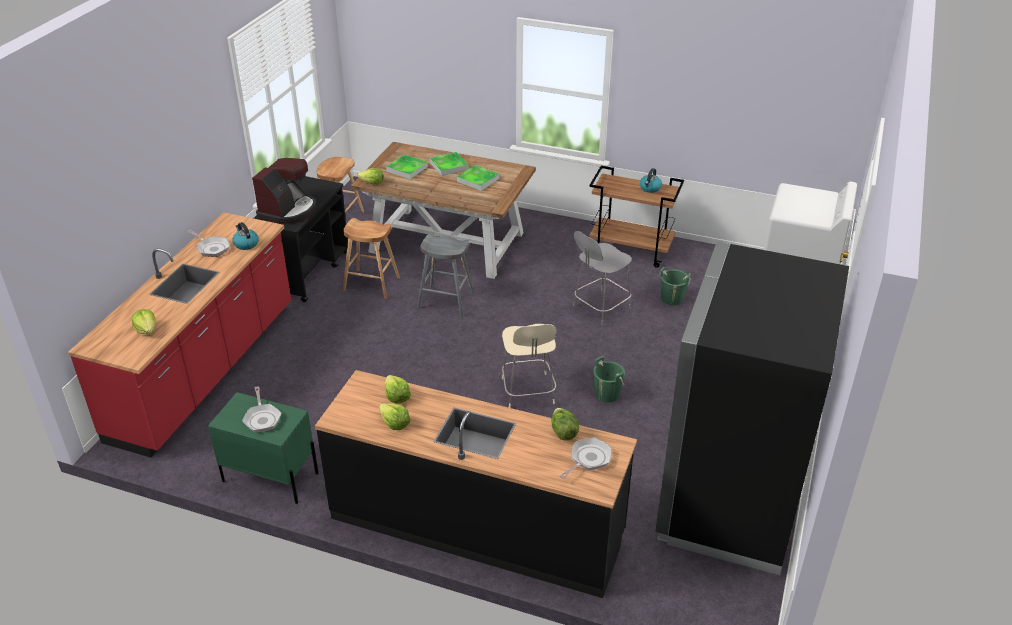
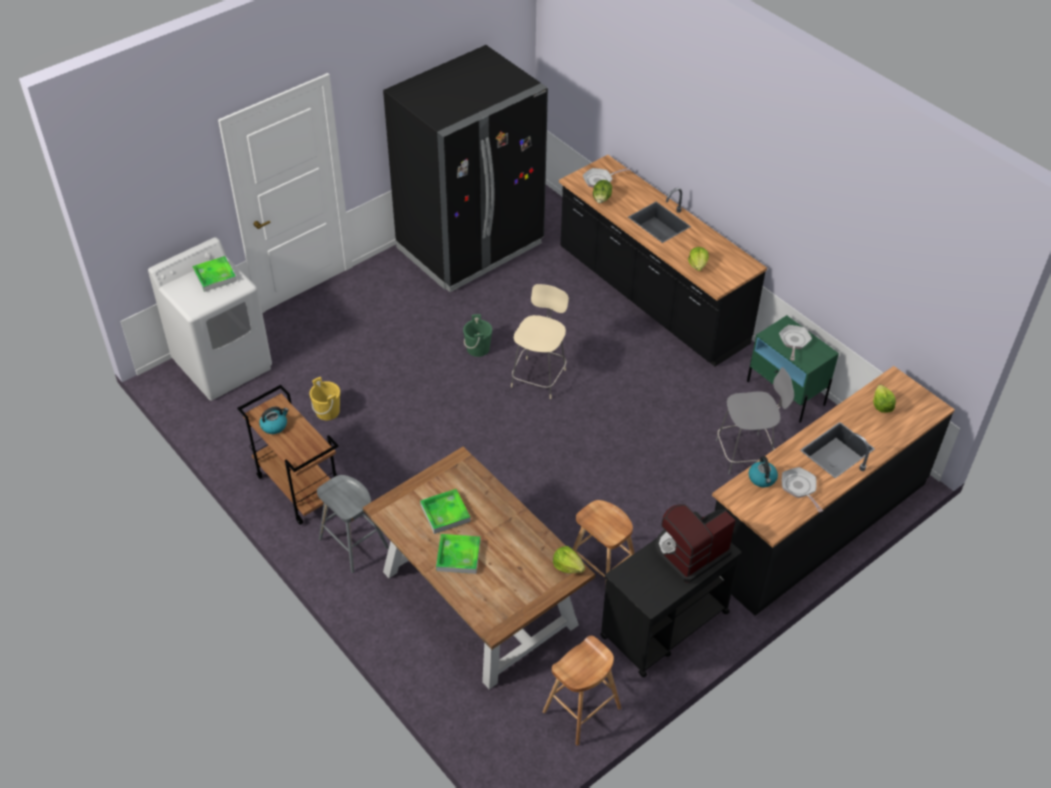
camera: 150 degrees left, 10 degrees up
(206, 371) = (815, 524): red counter -> black counter
(394, 423) = (710, 247): lettuce -> none
(407, 169) = (511, 574): tray -> tray (215, 276)
(446, 301) = (539, 507): grey stool -> grey stool (353, 543)
(600, 308) = (402, 431): grey chair -> grey chair (746, 453)
(672, 299) = (327, 411): green bucket -> yellow bucket

